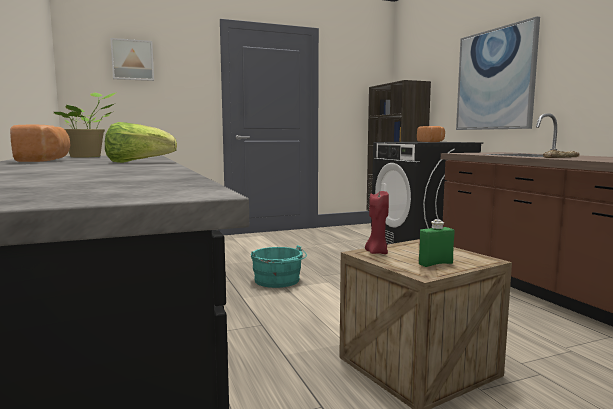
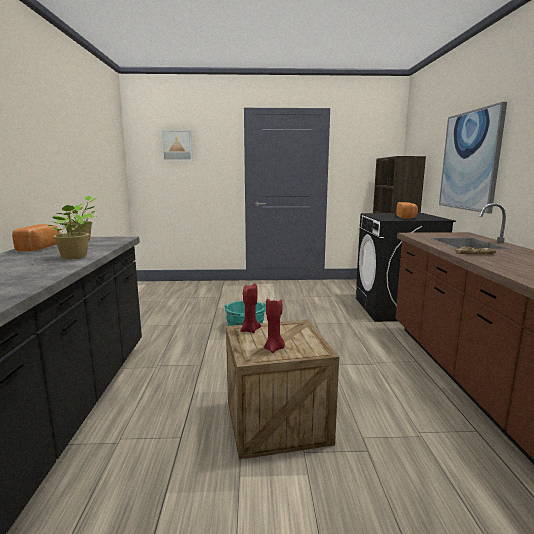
camera: 20 degrees right, 5 degrees up
(138, 162) = (74, 257): lettuce -> potted plant
(435, 264) = (274, 349): green bottle -> red candle

